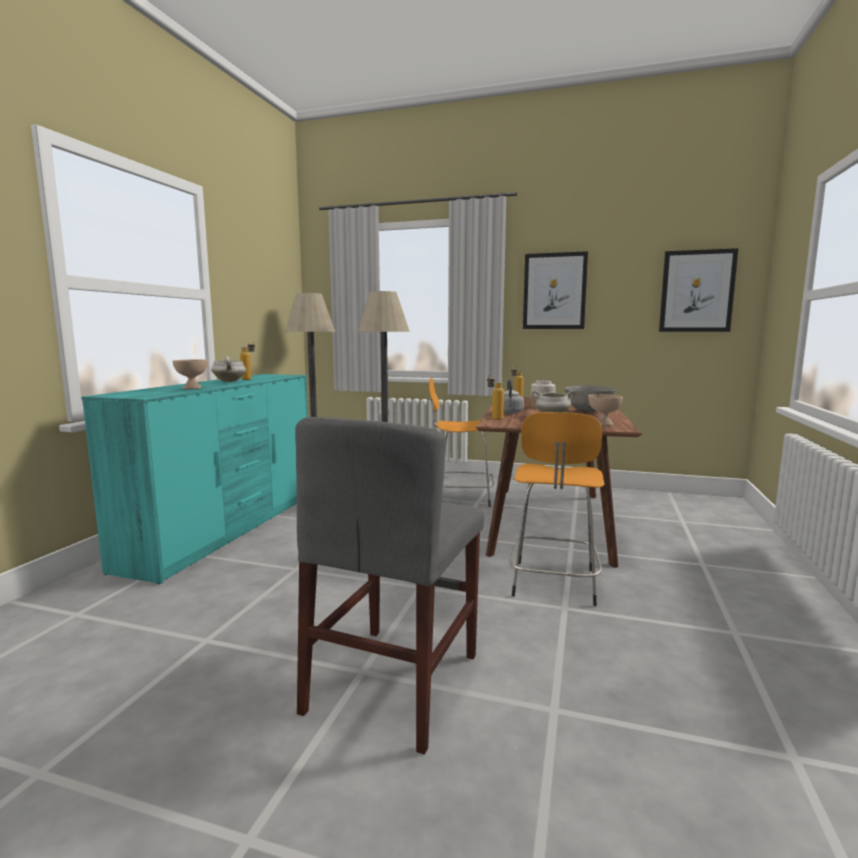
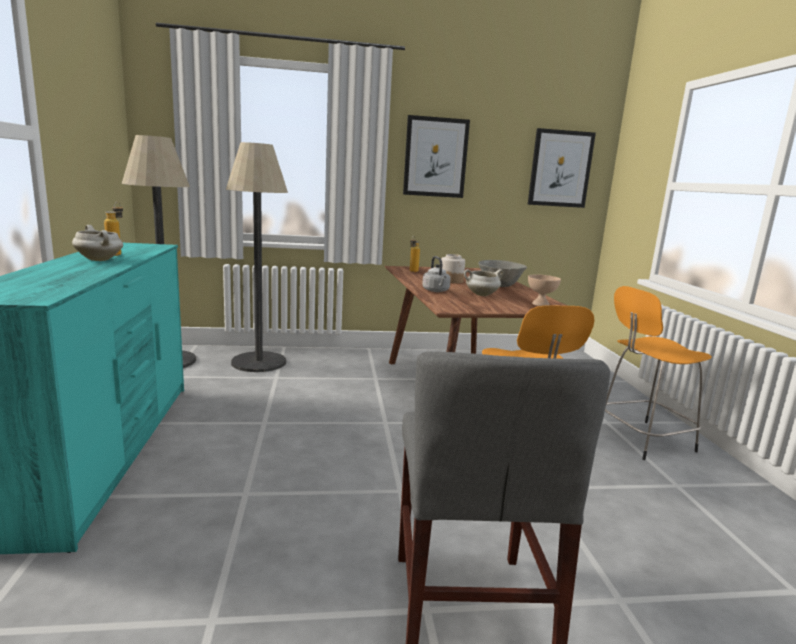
camera: 25 degrees left, 5 degrees up
(191, 388) = (72, 276): beige bowl -> none
(461, 498) = (355, 375): orange stool -> orange stool (642, 440)
(494, 418) = (435, 300): bottle -> none

